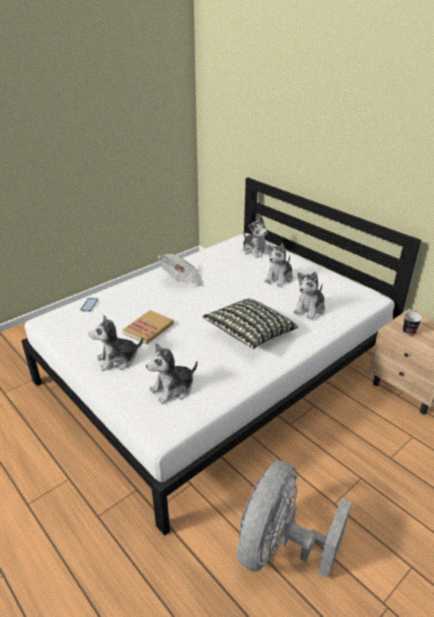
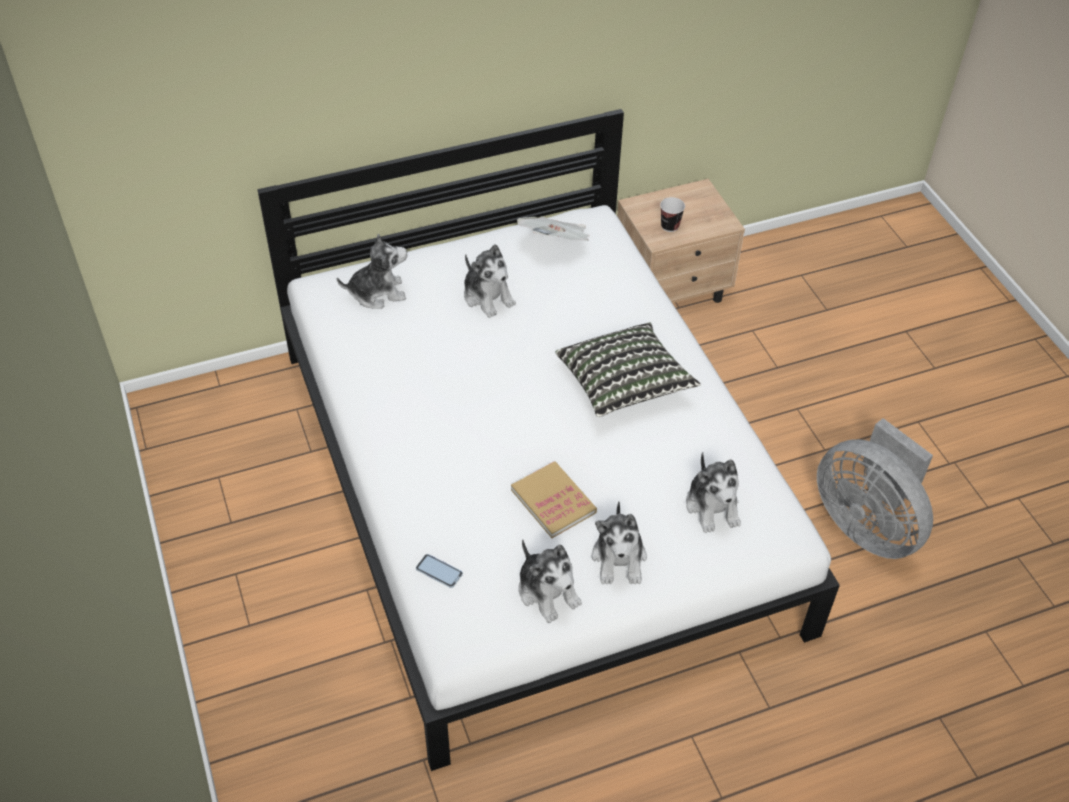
camera: 70 degrees left, 15 degrees up
(182, 280) = (424, 419): newspaper -> newspaper (556, 243)
(309, 309) = (594, 296): plush toy -> plush toy (548, 591)

